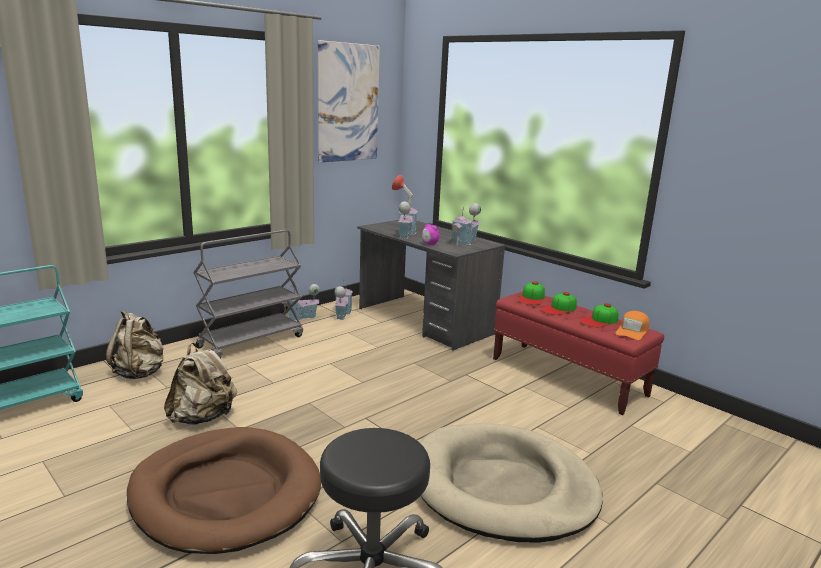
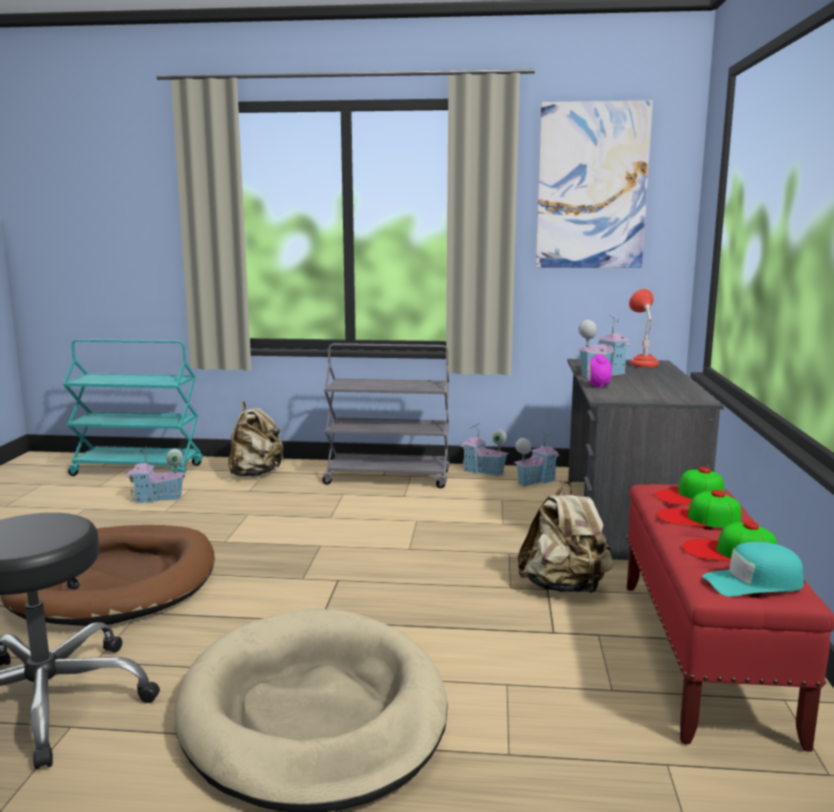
camera: 50 degrees right, 5 degrees down
(203, 417) = (222, 522): beige backpack -> beige backpack (564, 588)
(465, 242) = (664, 392): toy house -> toy house (157, 498)
(632, 331) = (753, 583): orange cap -> turquoise cap

